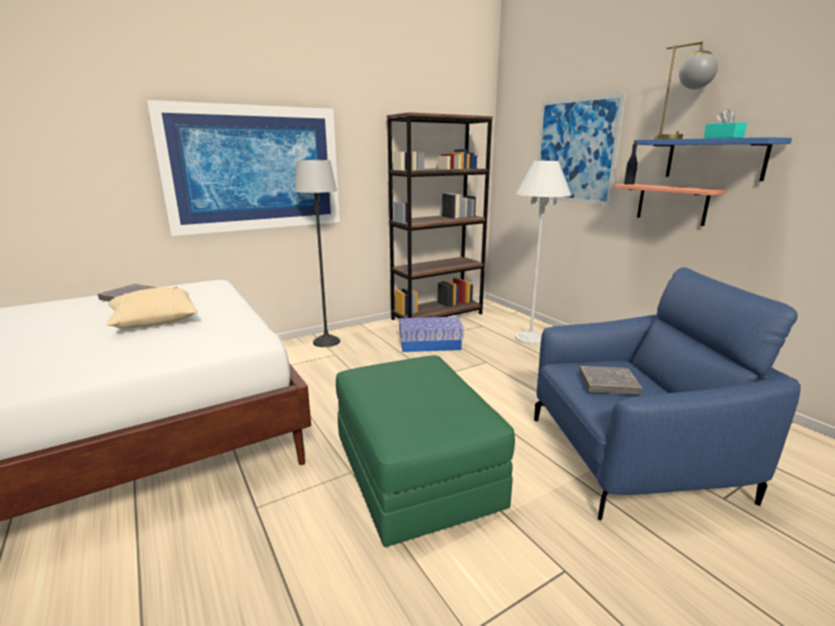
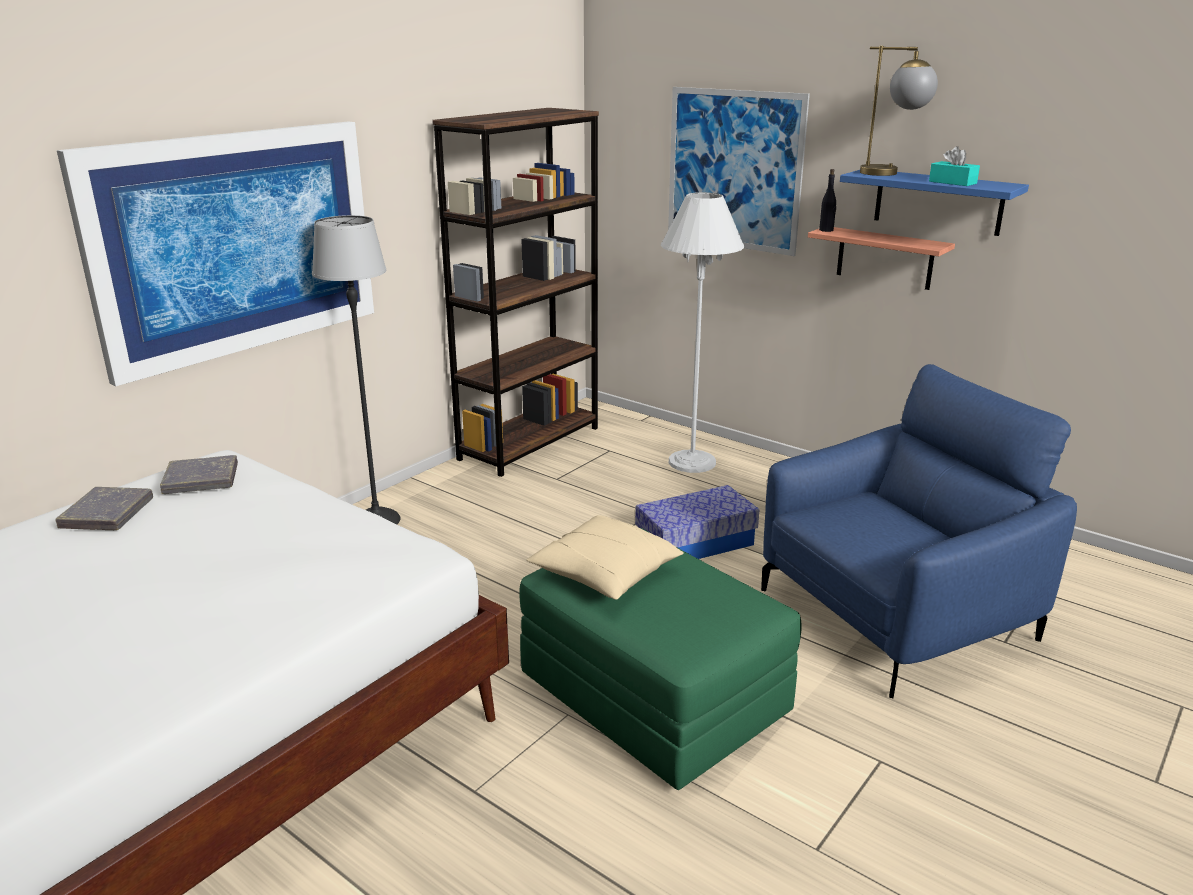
camera: 20 degrees left, 5 degrees up
(154, 321) = (222, 553): beige pillow -> beige pillow (605, 574)
(430, 344) = (550, 497): storage box -> storage box (695, 543)
(608, 384) = (871, 531): grey book -> grey book (201, 480)

